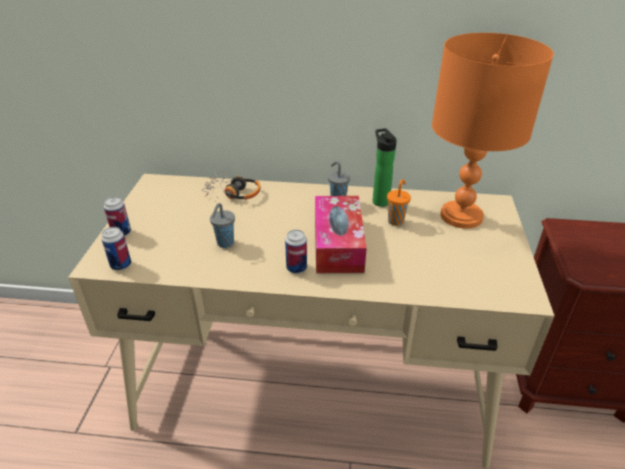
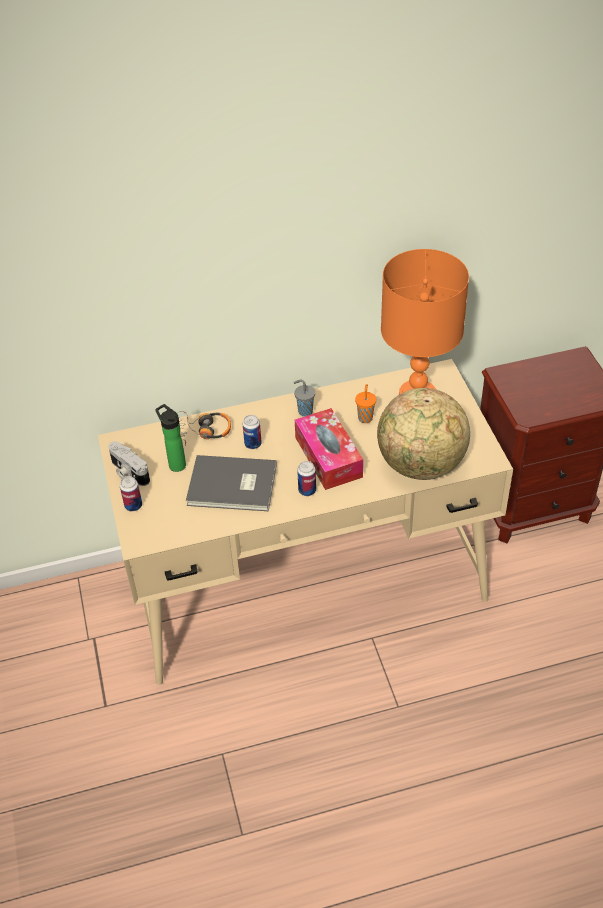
camera: 20 degrees left, 10 degrees up
(121, 265) = (159, 535): can -> can (253, 444)
(142, 206) = (128, 472): none -> camera
(224, 244) = (233, 487): grey cup -> grey book
(379, 200) = (341, 399): bottle -> bottle (175, 464)
(438, 279) = (421, 465): none -> globe

